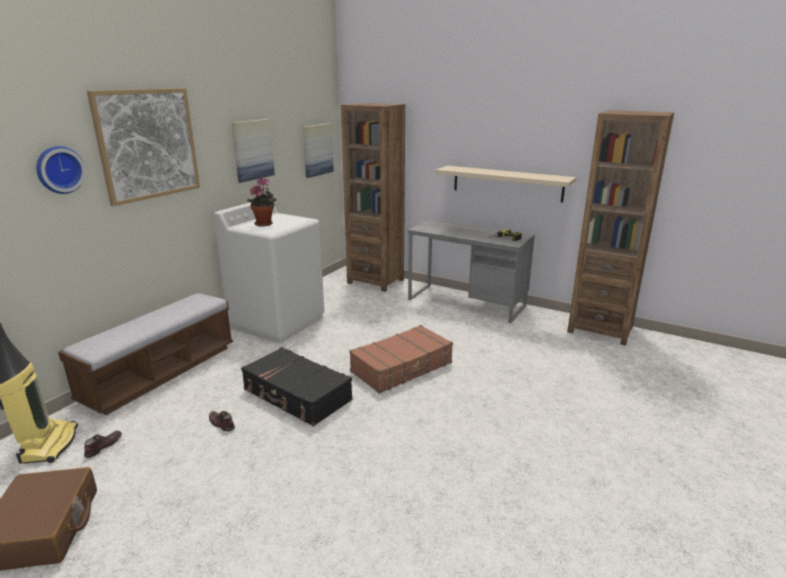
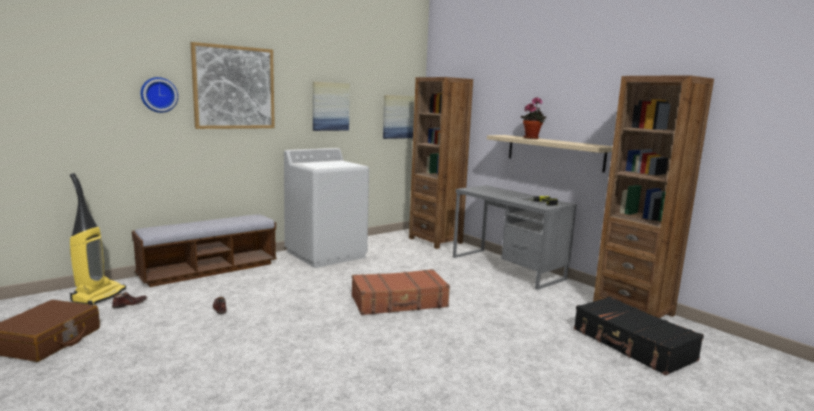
camera: 20 degrees right, 10 degrees down
(265, 224) = (321, 164): potted plant -> potted plant (532, 138)
(297, 395) = (293, 303): black suitcase -> black suitcase (632, 345)

